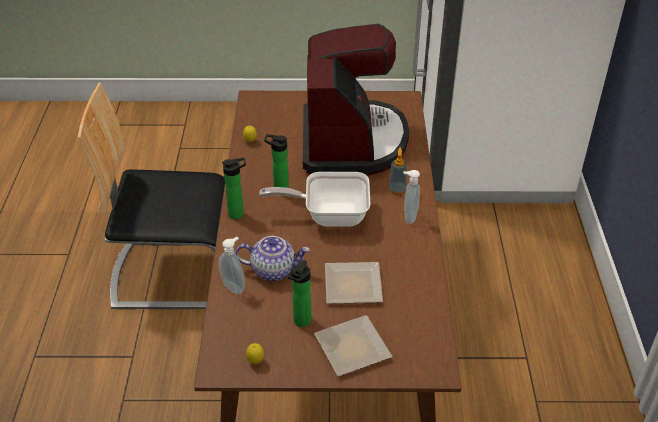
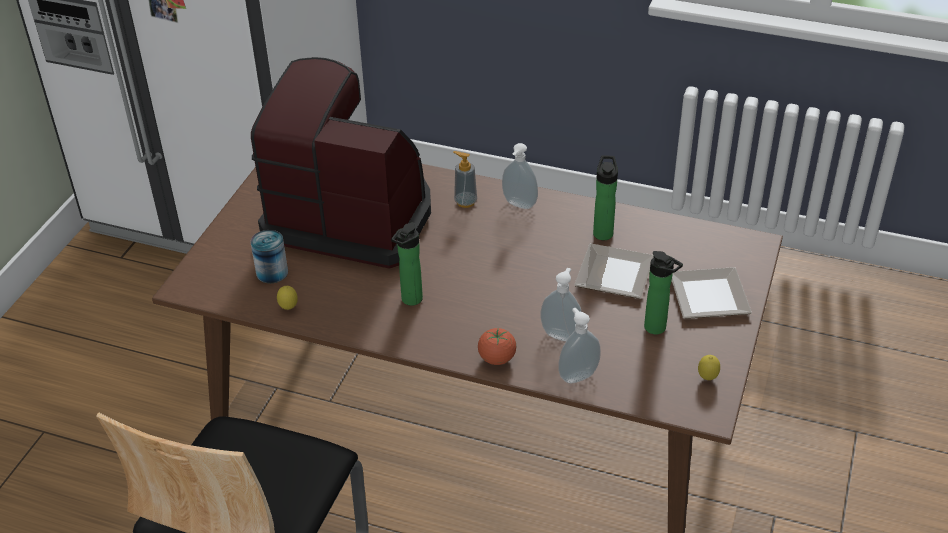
camera: 70 degrees left, 0 degrees up
(237, 243) = (497, 359): none -> tomato
(238, 214) = (439, 347): bottle -> bottle (603, 232)
(274, 270) = (561, 334): teapot -> soap dispenser
(280, 126) = (272, 272): none -> can
(329, 215) = (484, 267): frying pan -> none

